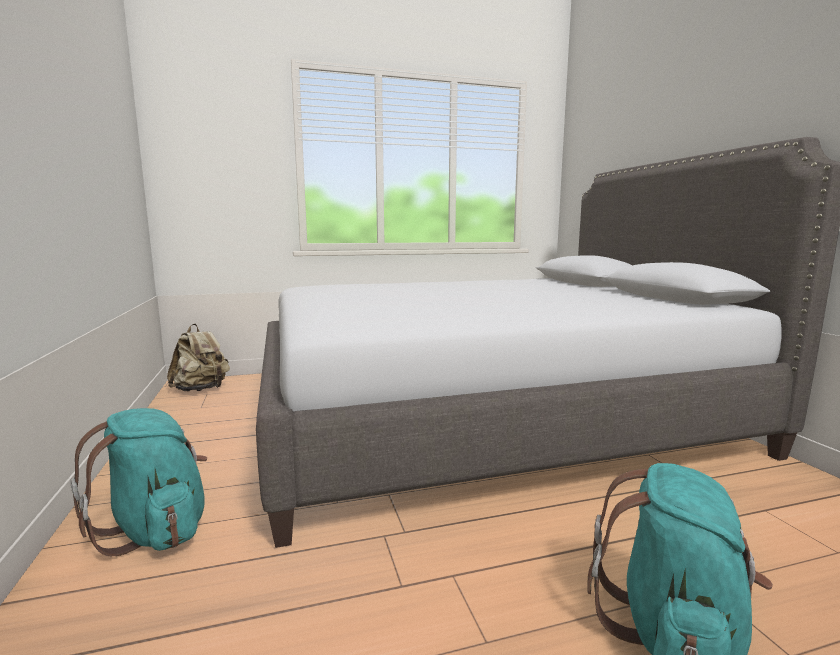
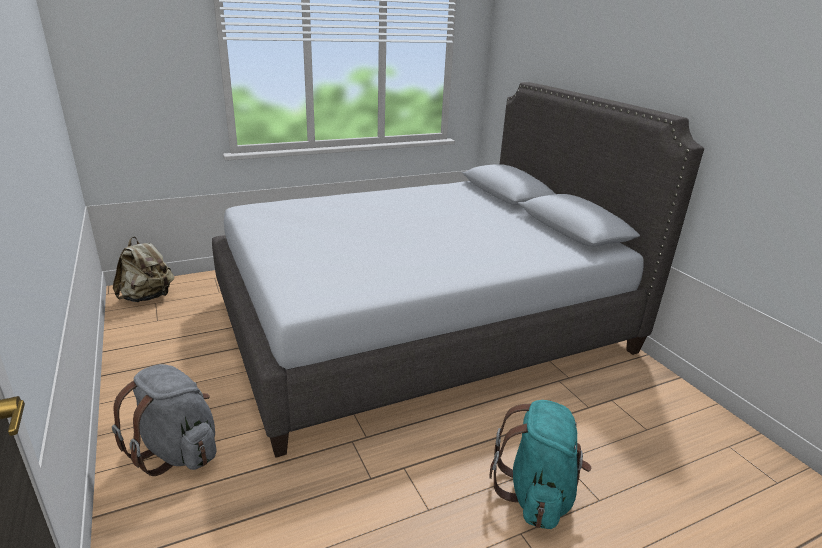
camera: 10 degrees left, 15 degrees up
(156, 530) = (177, 451): turquoise backpack -> grey backpack

